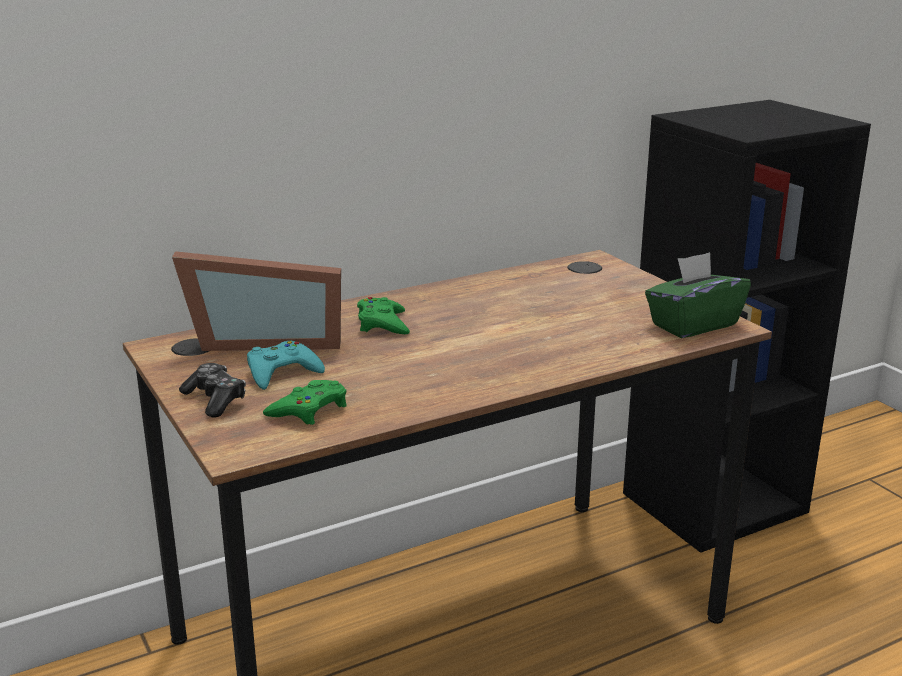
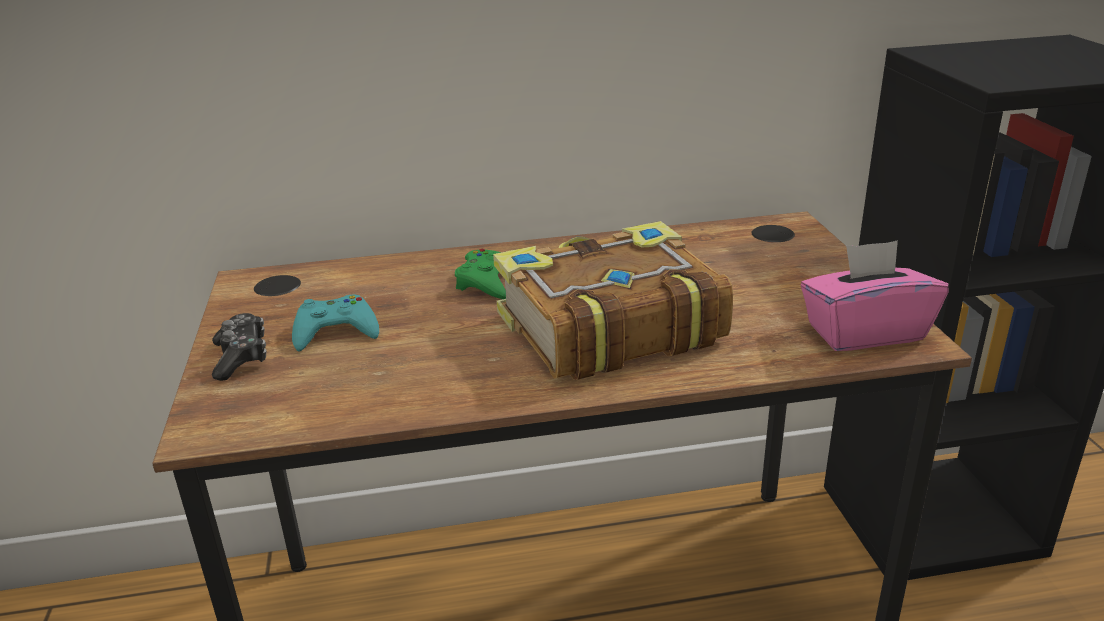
camera: 20 degrees right, 5 degrees up
(265, 340) = (351, 287): picture frame -> none
(309, 409) = (323, 386): green game controller -> none
(505, 343) = (606, 327): none -> book
(693, 324) = (864, 332): green tissue box -> pink tissue box

